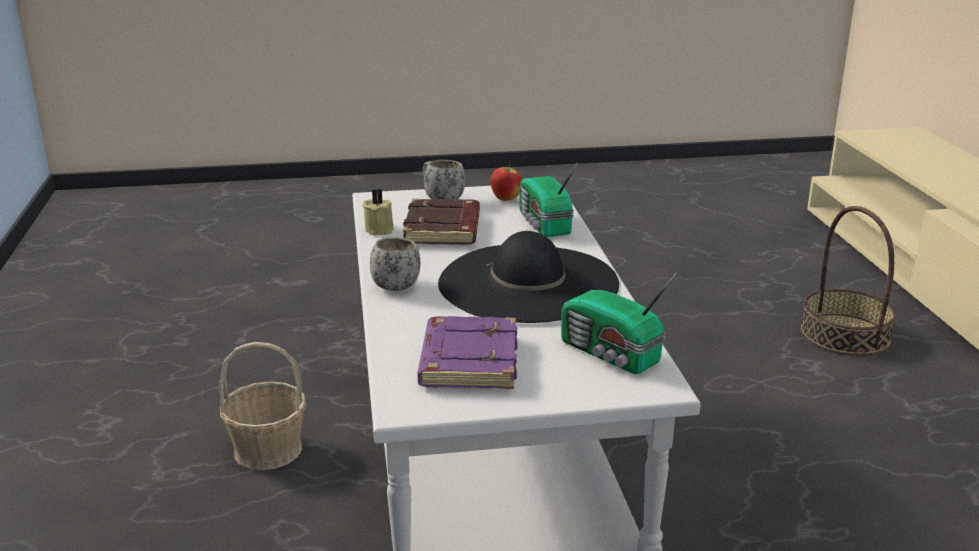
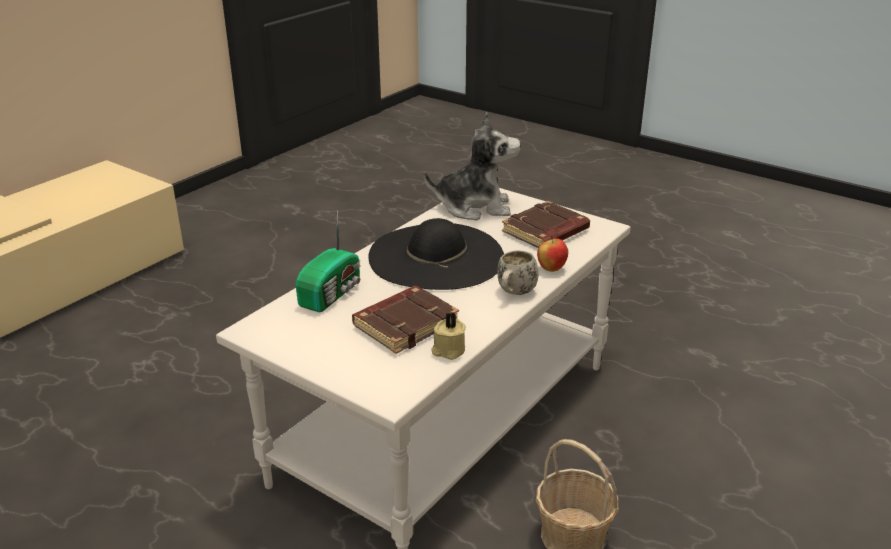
camera: 135 degrees left, 5 degrees up
(440, 198) = (342, 363): white mug -> none
(467, 361) = (545, 232): purple book -> brown book
(506, 199) = (300, 332): apple -> apple (551, 269)
(610, 354) = (474, 207): radio -> plush toy
(844, 334) = (69, 367): basket -> none

